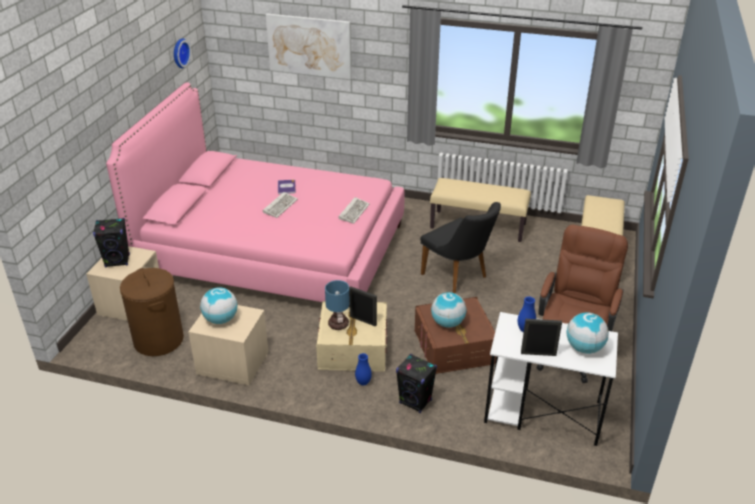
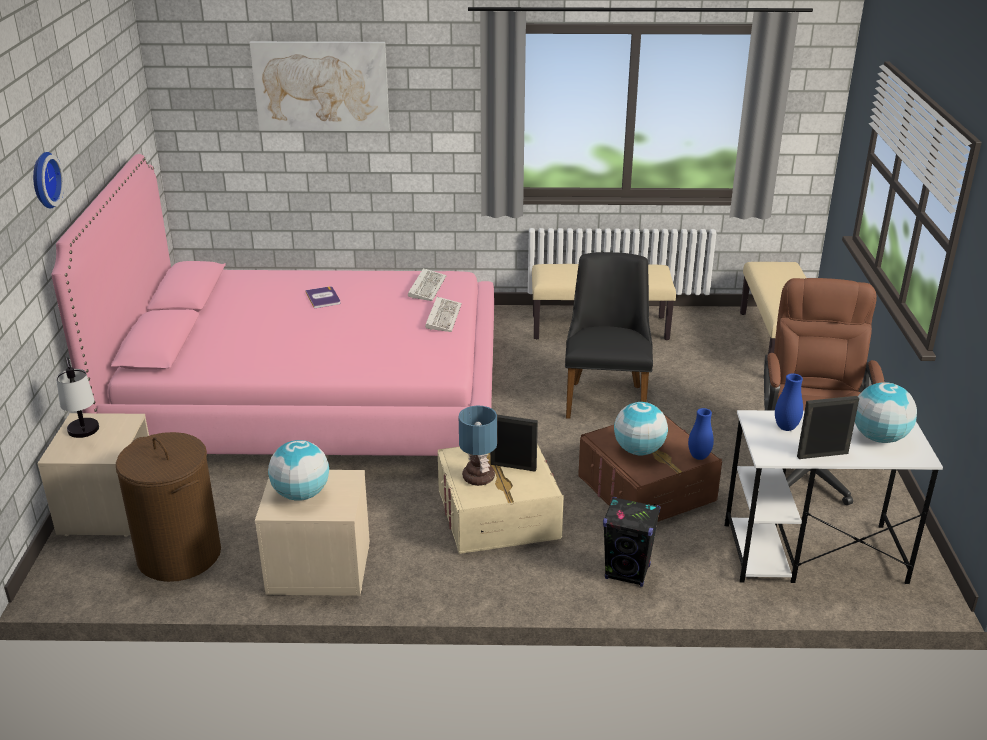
camera: 15 degrees left, 5 degrees down
(117, 261) = (85, 437): black speaker -> table lamp
(179, 53) = (121, 108): wall clock -> wall clock (43, 180)
(280, 206) = (326, 323): keyboard -> keyboard (427, 287)
(363, 382) = (537, 560): blue vase -> blue vase (699, 457)
(458, 277) = (606, 397): black chair -> black chair turned 120 degrees counterclockwise

